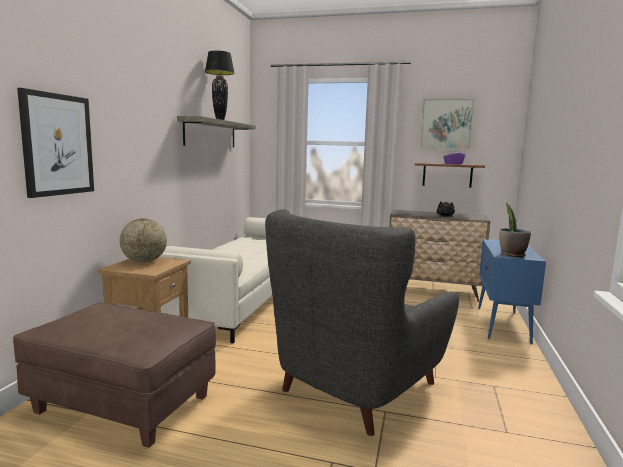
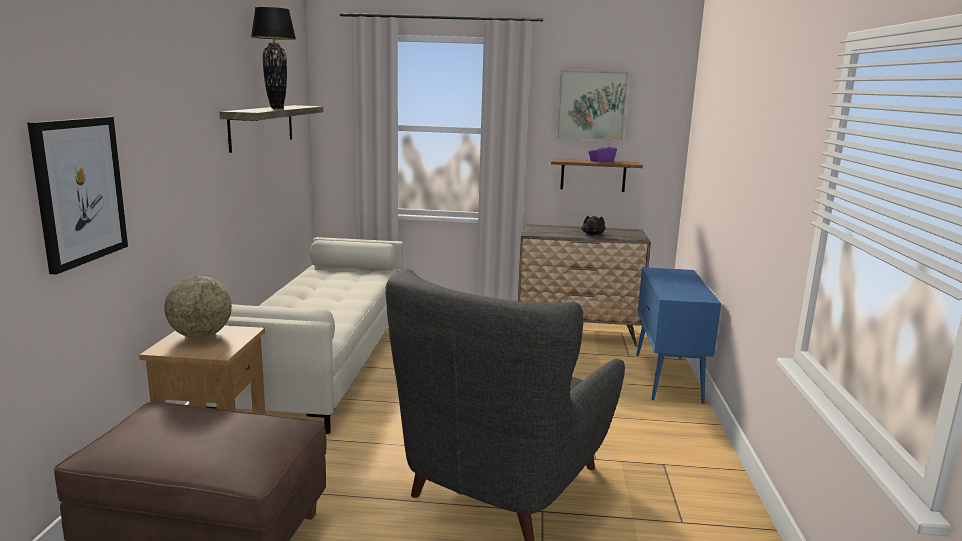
camera: 10 degrees left, 5 degrees up
(512, 255) = (680, 295): potted plant -> none

